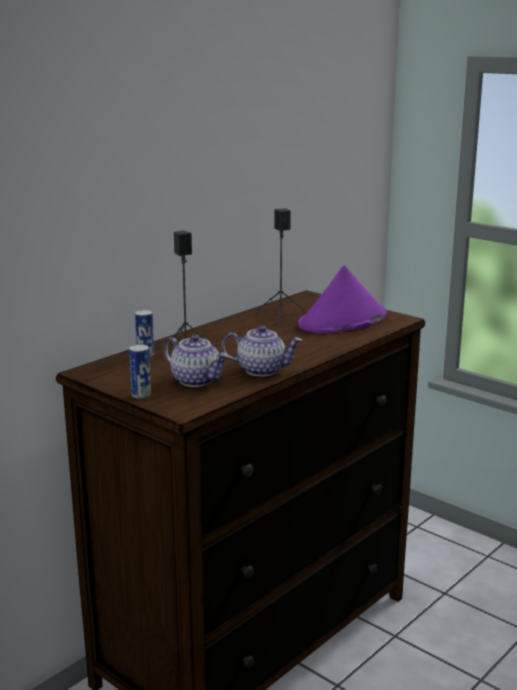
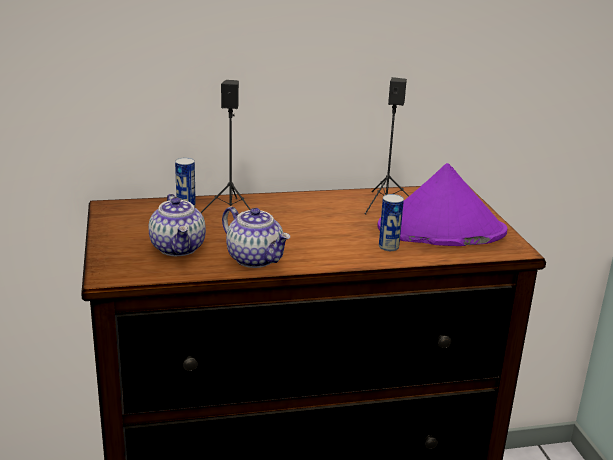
camera: 35 degrees right, 5 degrees up
(141, 395) = (107, 246): can -> can (388, 247)

